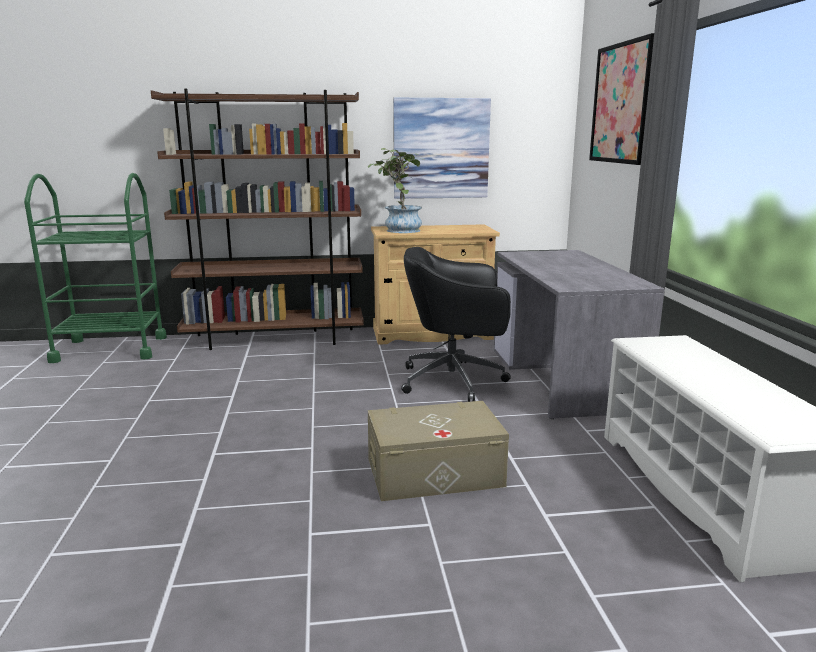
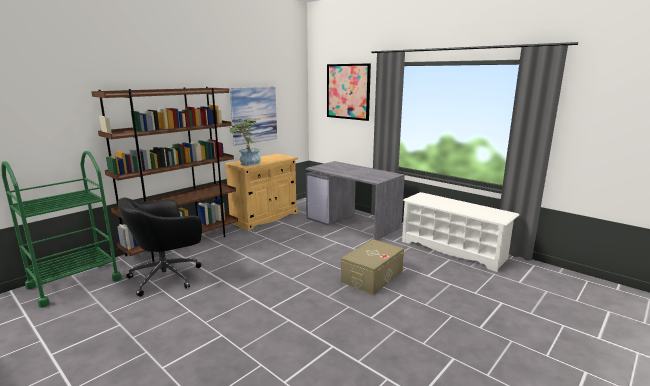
camera: 40 degrees left, 0 degrees up
(455, 380) = (315, 237): black office chair -> black office chair (167, 276)

